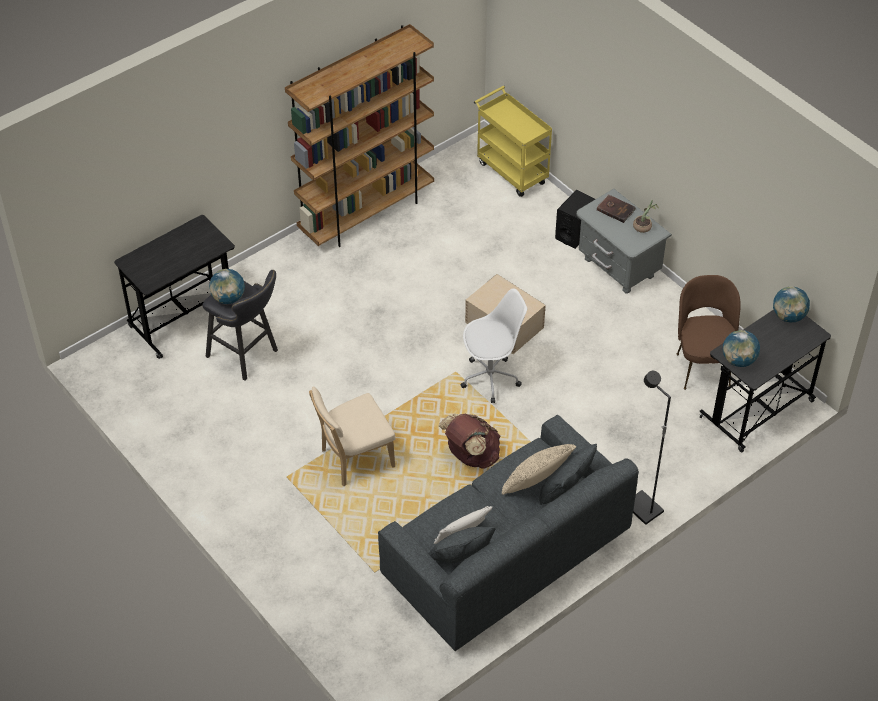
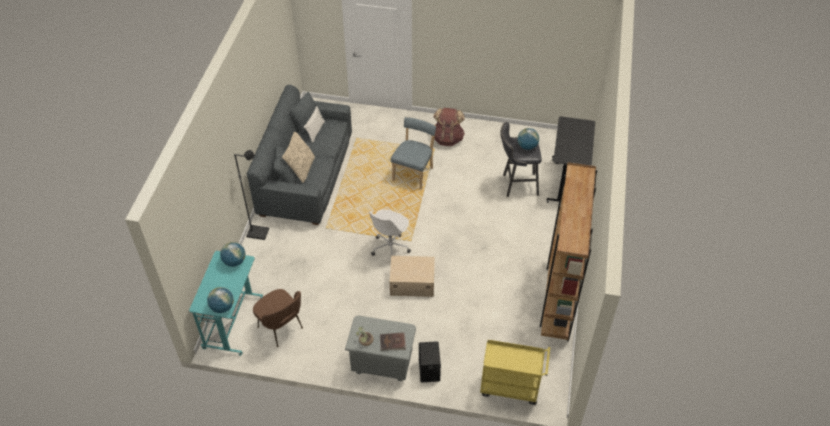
camera: 140 degrees right, 0 degrees up
(354, 459) = (414, 173): beige chair -> blue chair
(471, 456) = (362, 206): brown backpack -> brown backpack (447, 139)
(756, 409) = (233, 322): black desk -> turquoise desk

